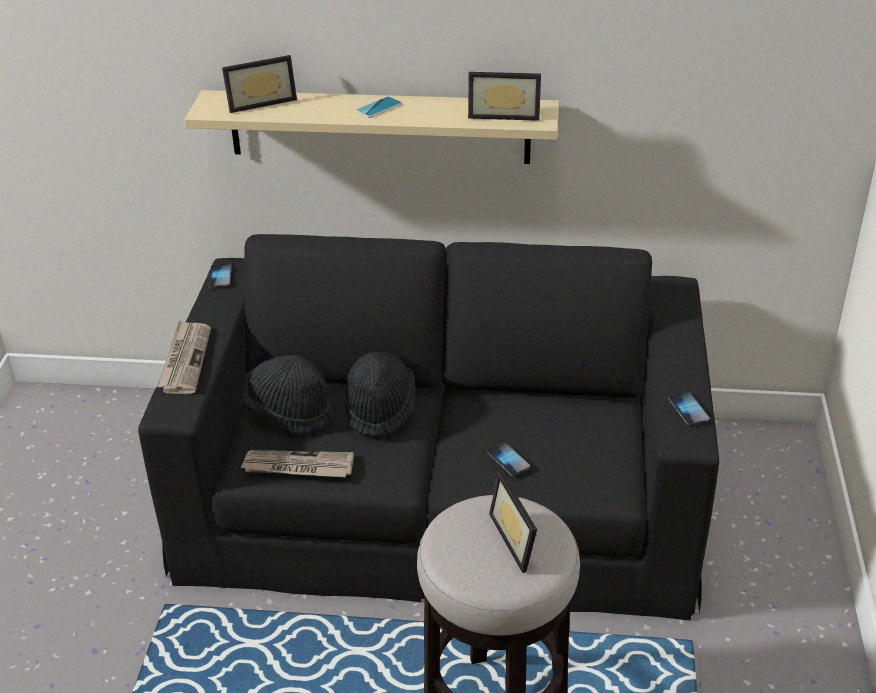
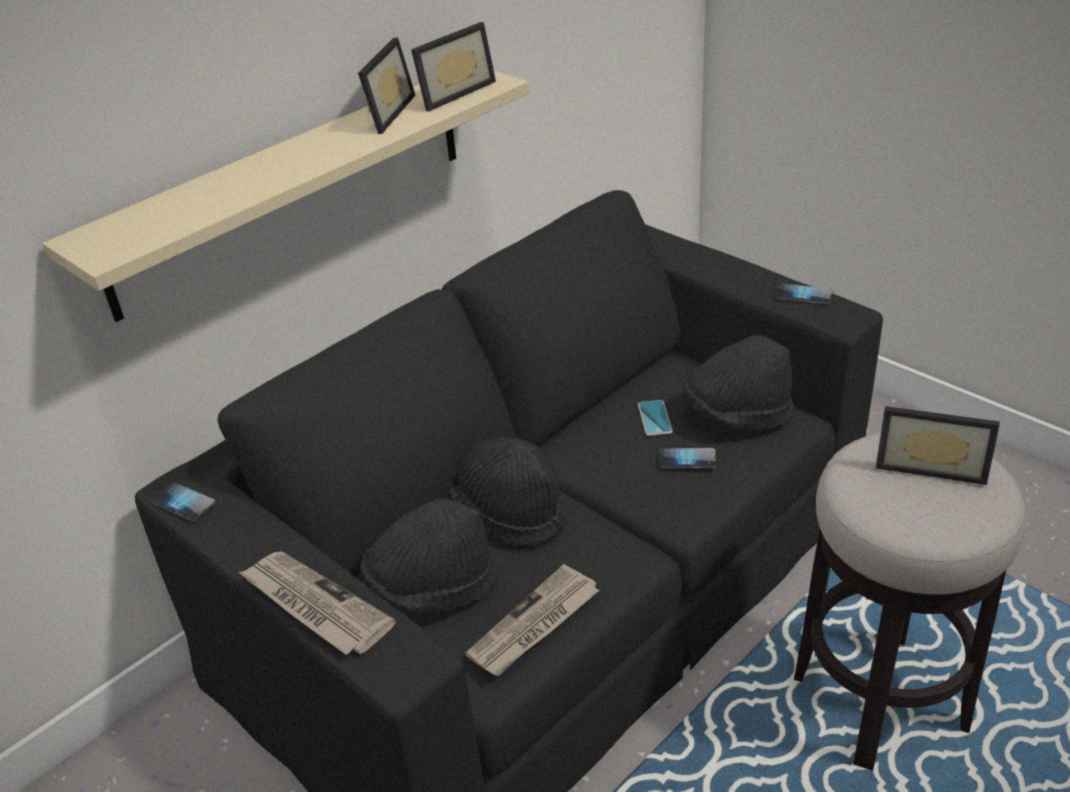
camera: 50 degrees left, 0 degrees up
(260, 102) = (158, 212): picture frame -> picture frame (383, 114)
(379, 108) = (315, 148): phone -> phone (654, 418)
(584, 463) = (737, 415): none -> black hat

